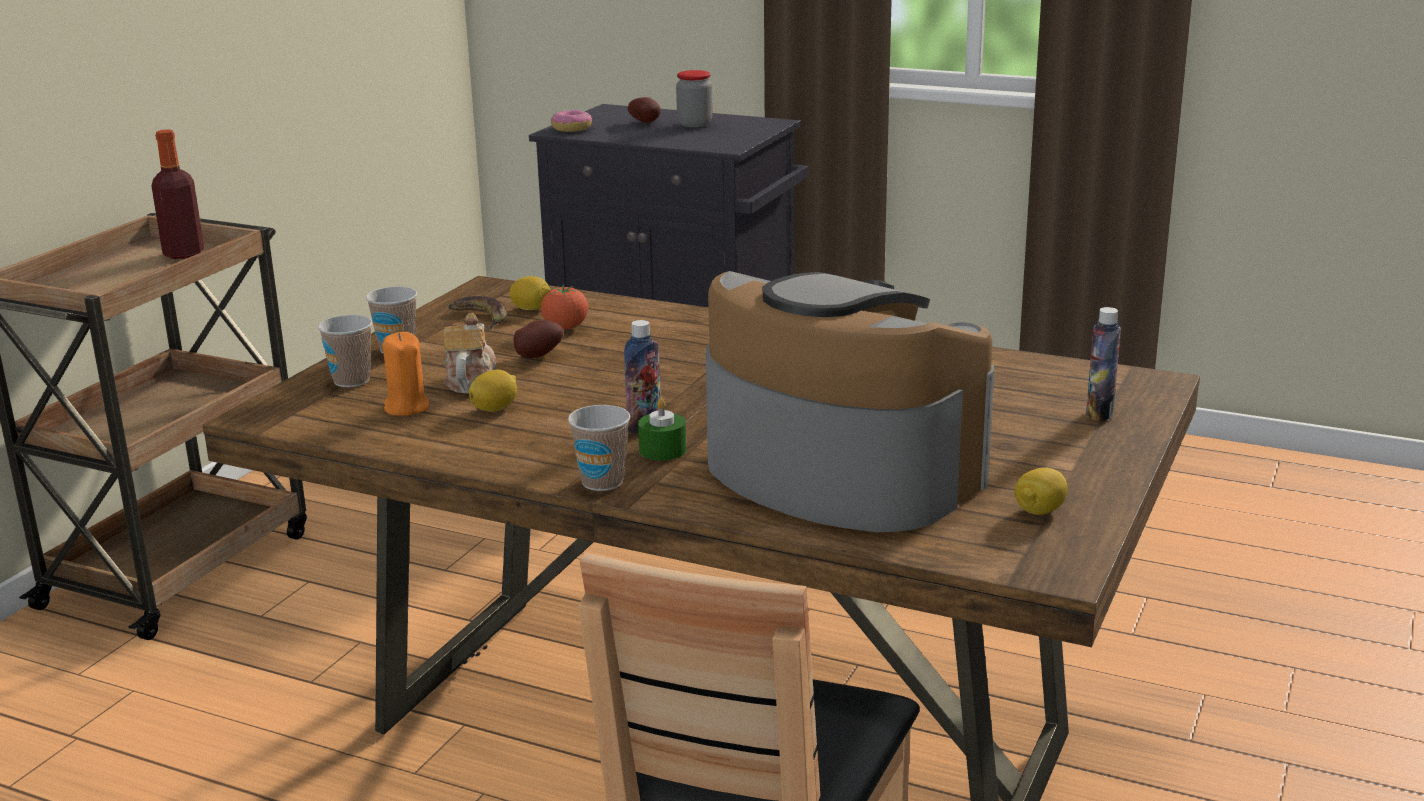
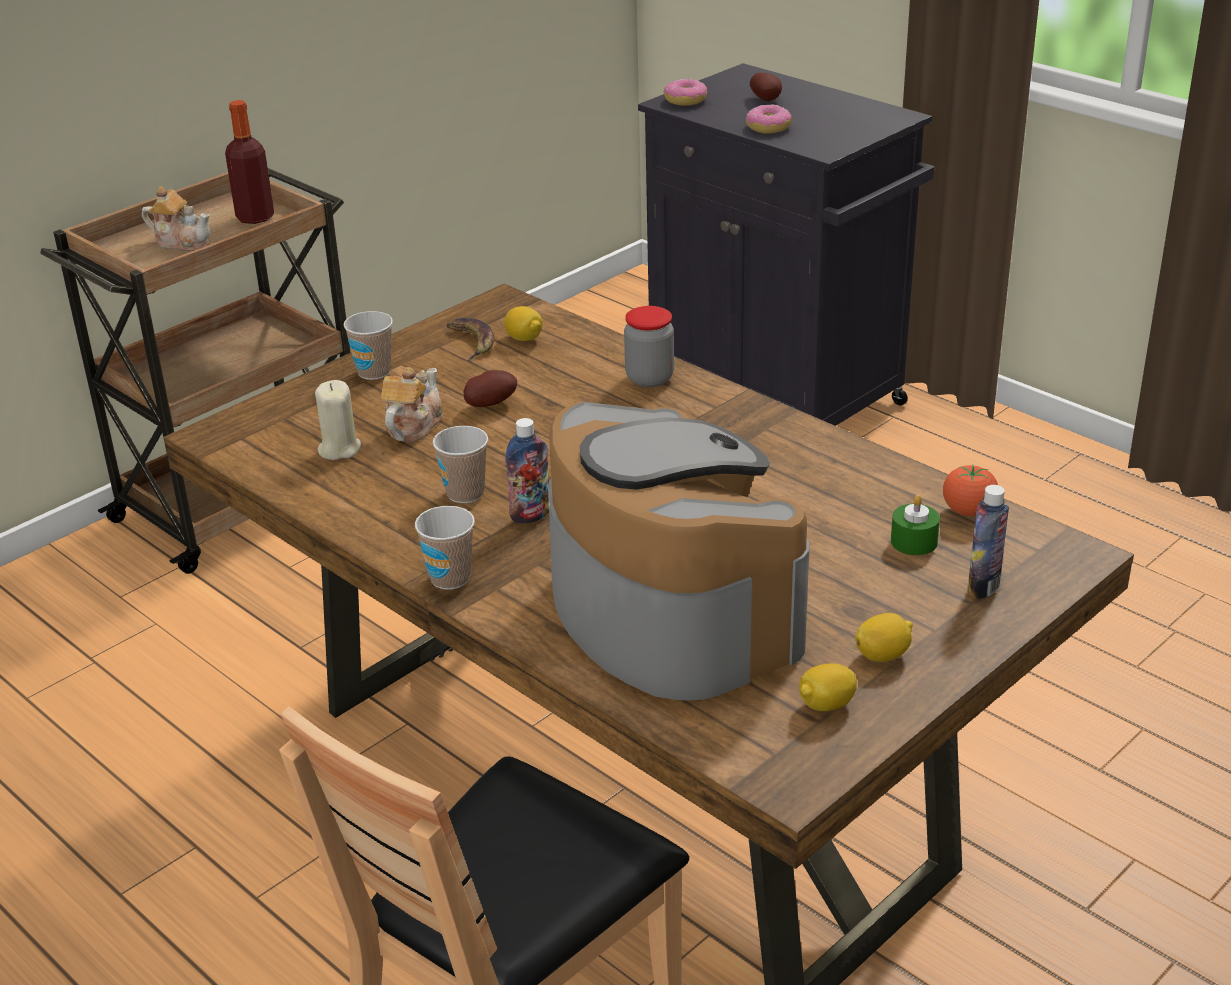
camera: 20 degrees right, 10 degrees up
(116, 279) = (182, 242): none -> teapot
(351, 380) = (312, 405): cup -> cup (465, 493)
(406, 407) = (339, 449): orange candle -> beige candle
(495, 408) = (413, 465): lemon -> lemon (883, 655)
(565, 328) = (539, 370): tomato -> tomato (968, 511)
(662, 450) = (527, 549): green candle -> green candle (914, 542)
(663, 138) = (768, 127): none -> donut
(695, 124) = (815, 109): jar -> jar (649, 378)

